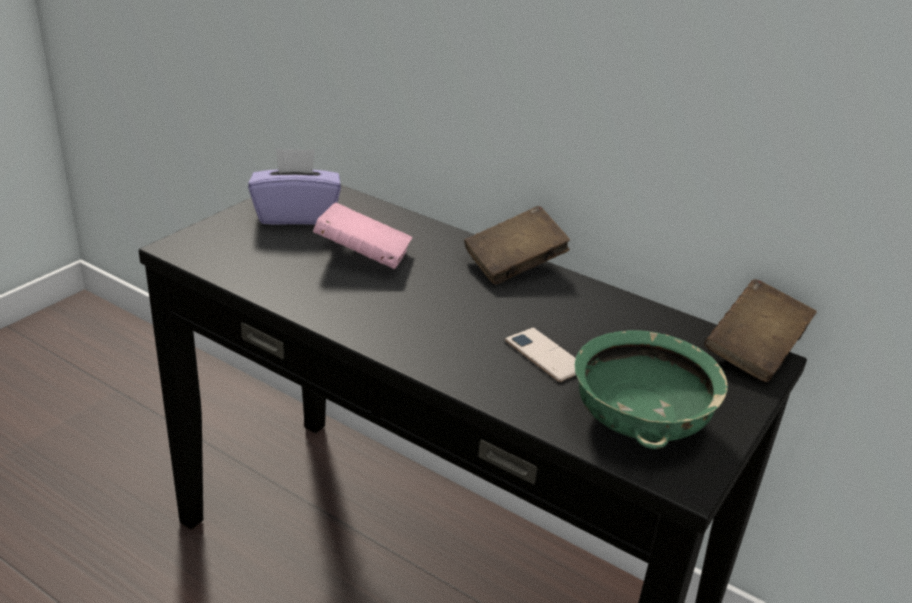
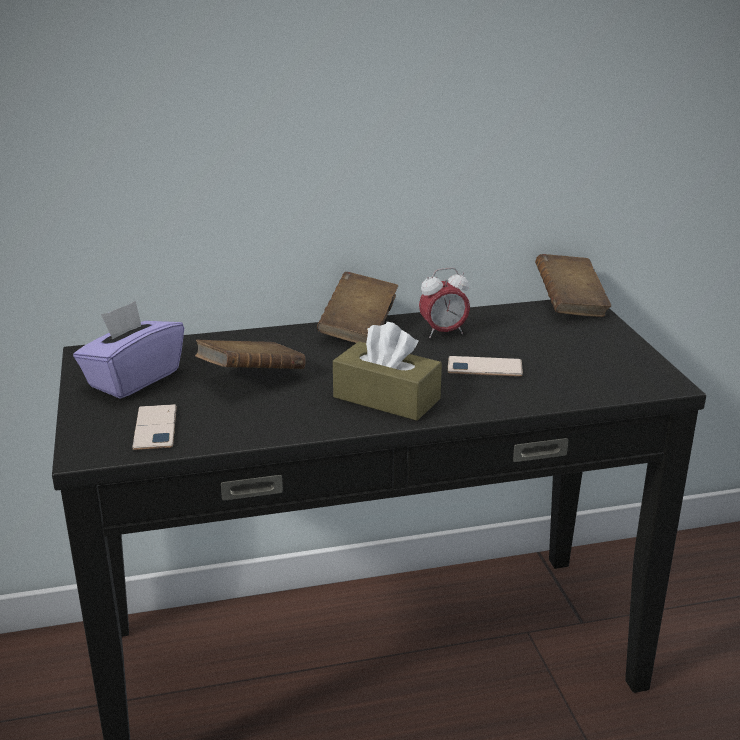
camera: 45 degrees left, 5 degrees down
(240, 255) = (155, 428): none -> phone
(363, 257) = (251, 378): pink book -> brown book
(417, 329) = (386, 398): none -> brown tissue box
(575, 307) = (443, 333): none -> alarm clock
(640, 421) = (595, 370): green bowl -> none

